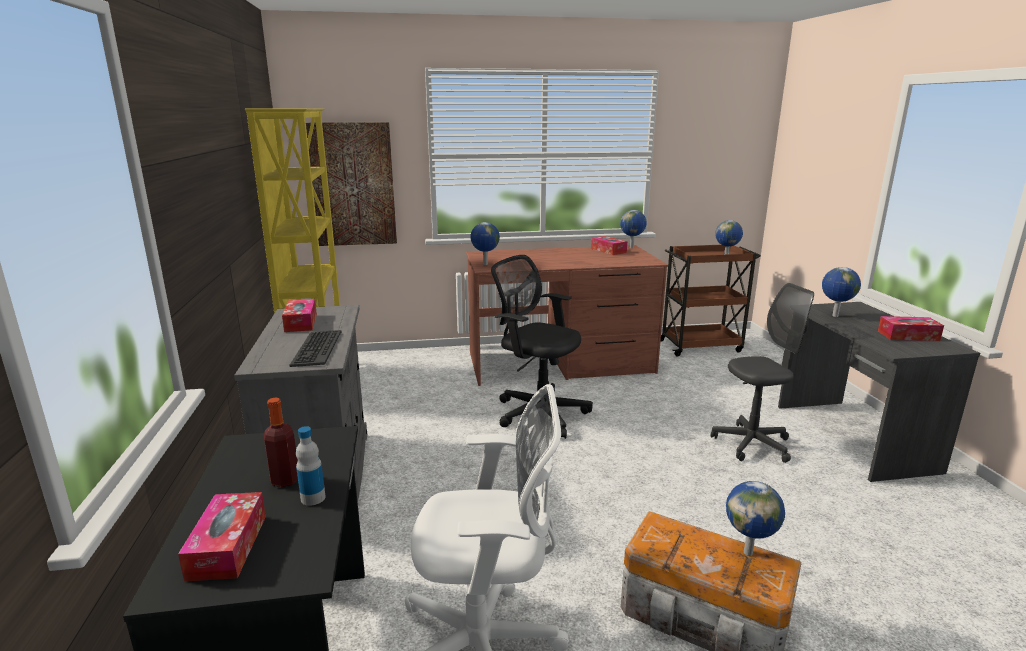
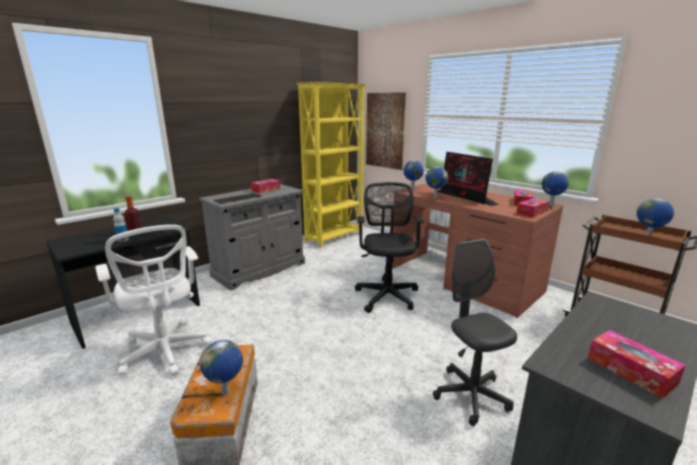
camera: 55 degrees right, 0 degrees up
(228, 546) = (86, 239): tissue box -> tissue box (531, 212)
(557, 258) = (464, 197): none -> monitor
(752, 444) = (471, 395): grey office chair -> grey office chair turned 150 degrees counterclockwise
(834, 316) = (604, 316): globe -> globe (434, 198)

